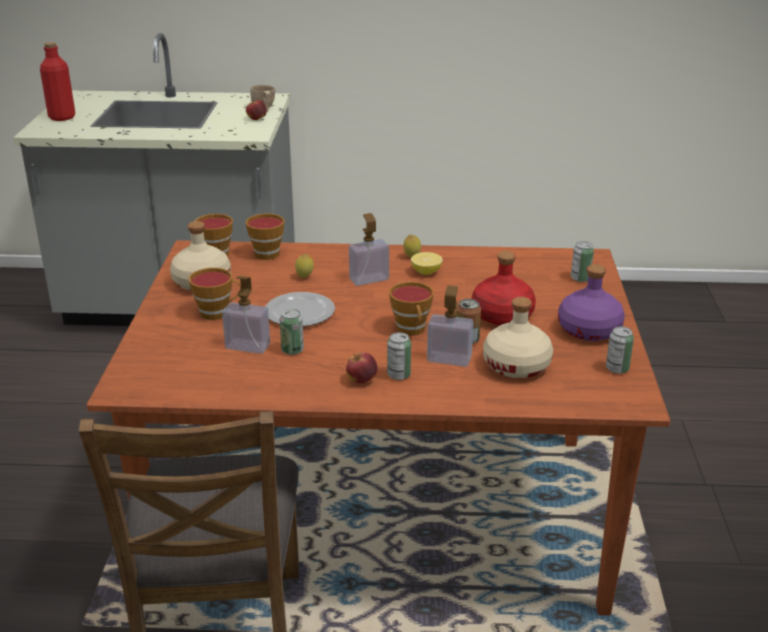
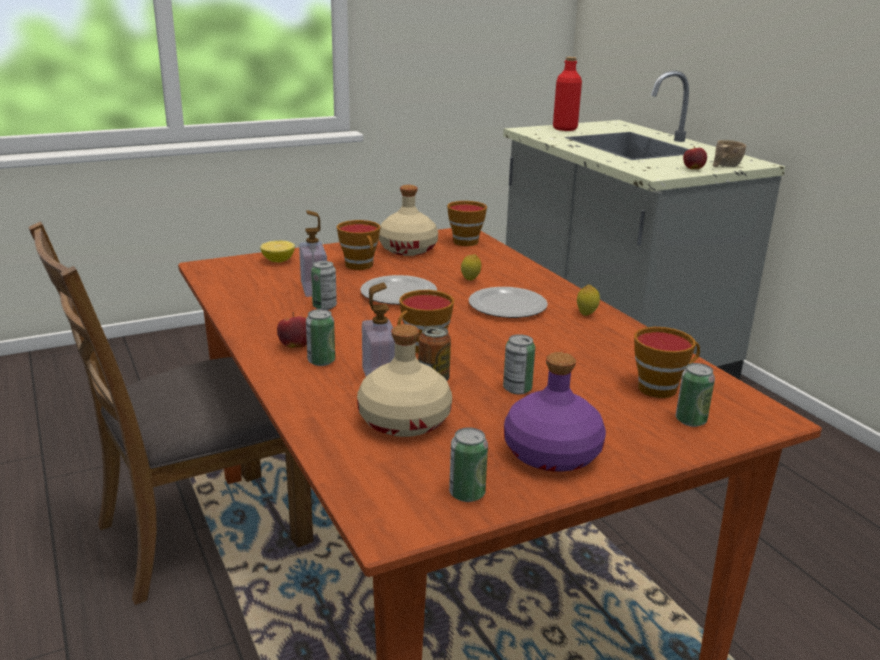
camera: 60 degrees right, 5 degrees down
(268, 252) = (497, 257): cup -> cup (661, 388)
(369, 279) = (506, 306): soap dispenser -> plate
(426, 272) = (562, 328): lemon -> lemon (278, 261)
(502, 315) = (517, 389): red bottle -> can

